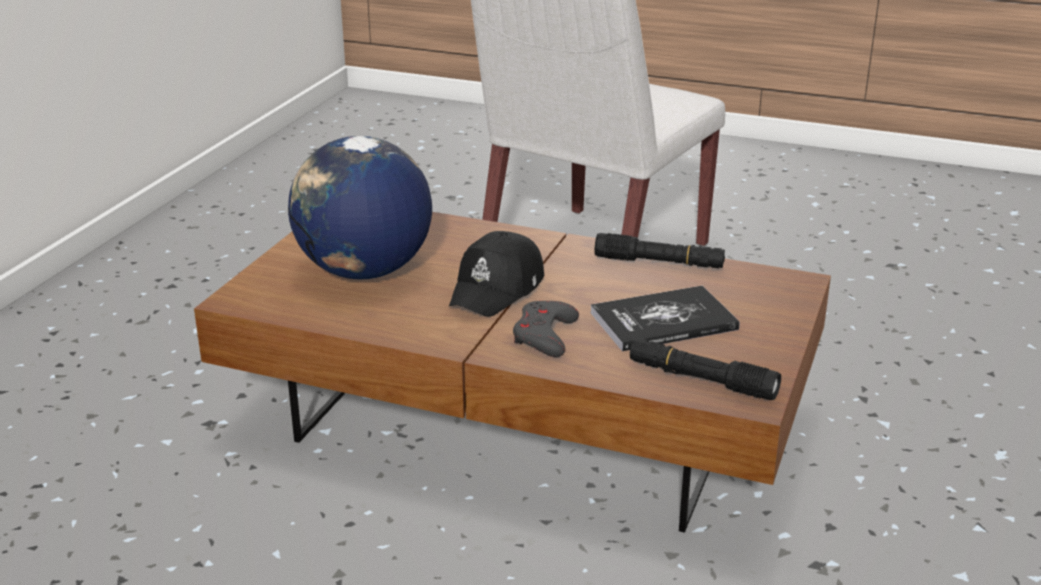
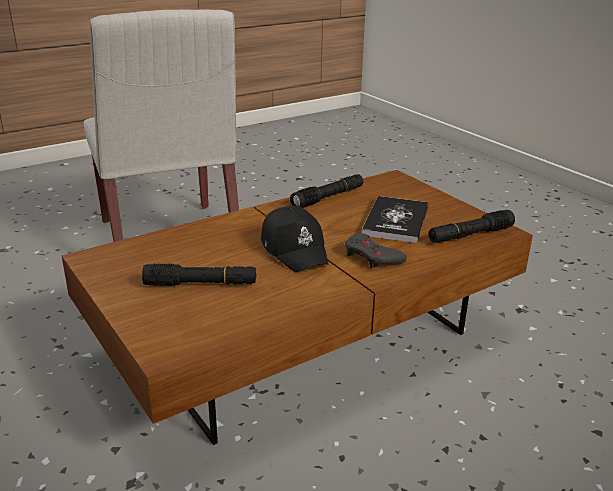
camera: 55 degrees left, 0 degrees up
(364, 271) = (201, 284): globe -> black flashlight

